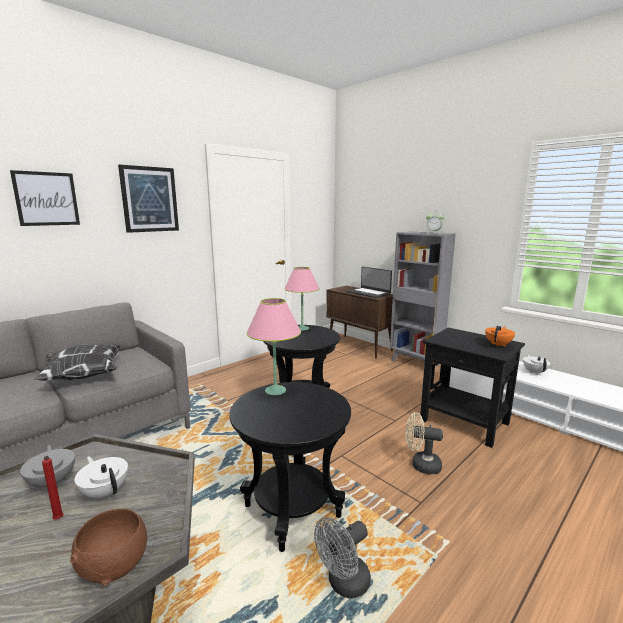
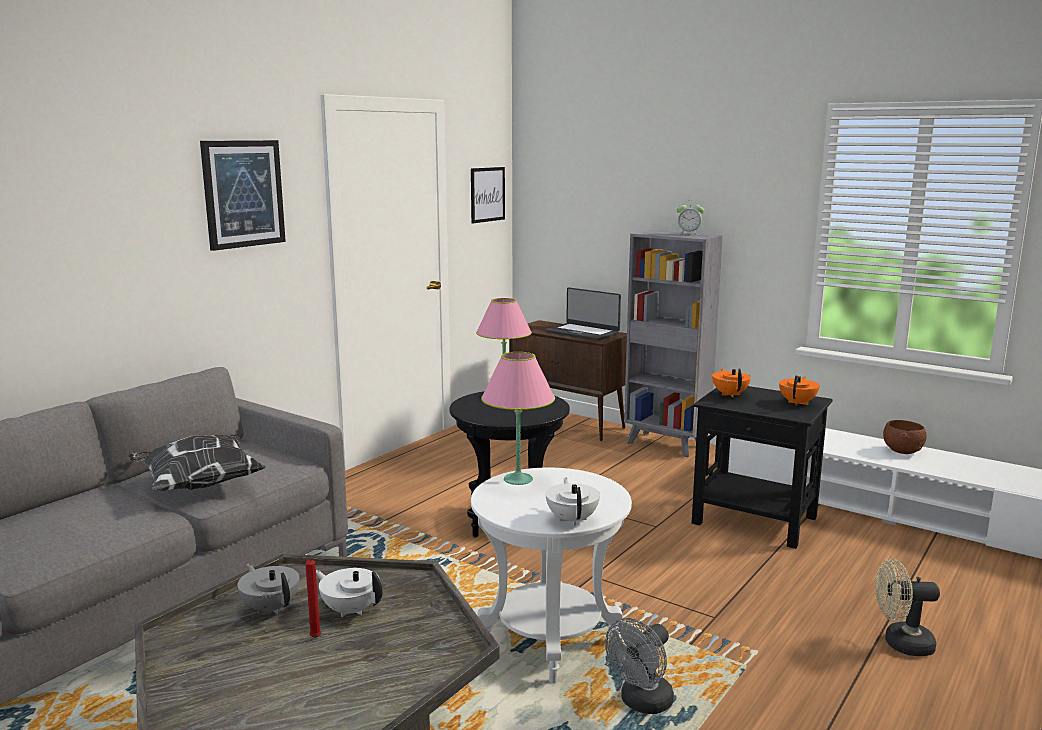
camera: 10 degrees left, 0 degrees up
(46, 199) = (102, 204): picture -> picture (487, 194)
(115, 566) = (422, 665): brown bowl -> brown bowl (902, 451)
(292, 511) = (549, 643): black side table -> white side table
(421, 465) = (705, 577): beige fan -> beige fan (901, 644)
(450, 336) = (730, 394): none -> orange teapot
(534, 372) = (846, 442): white teapot -> white teapot (572, 519)

